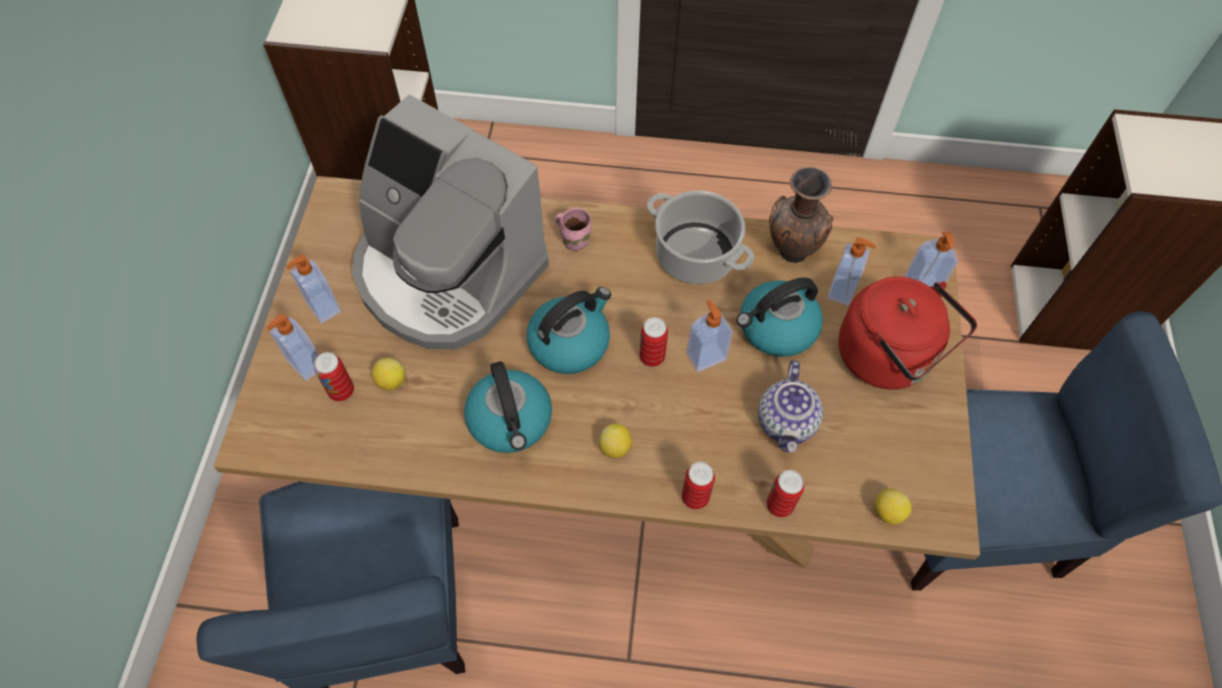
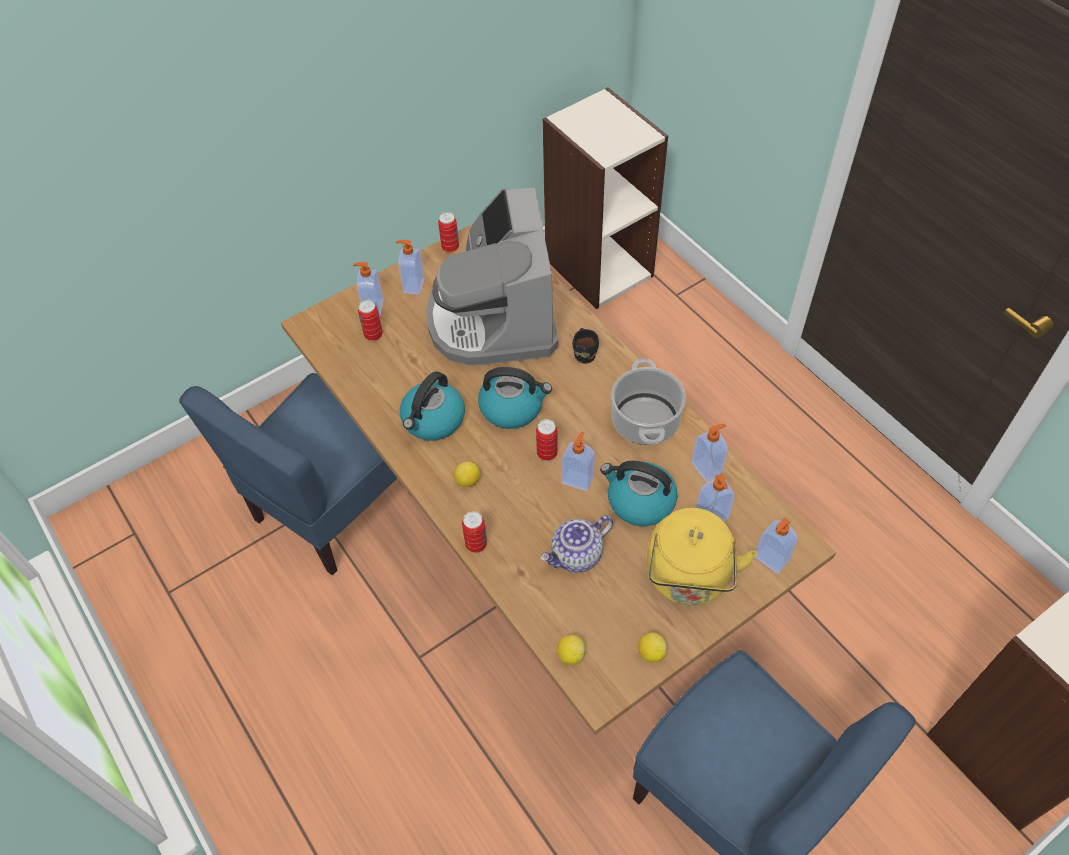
camera: 50 degrees right, 5 degrees down
(391, 381) = (401, 350): lemon -> lemon (651, 653)
(575, 239) = (585, 355): pink mug -> black mug
(779, 505) = (515, 592): can -> can (450, 247)
(790, 253) = (707, 468): brown vase -> soap dispenser
(889, 358) = (688, 579): red kettle -> yellow kettle

